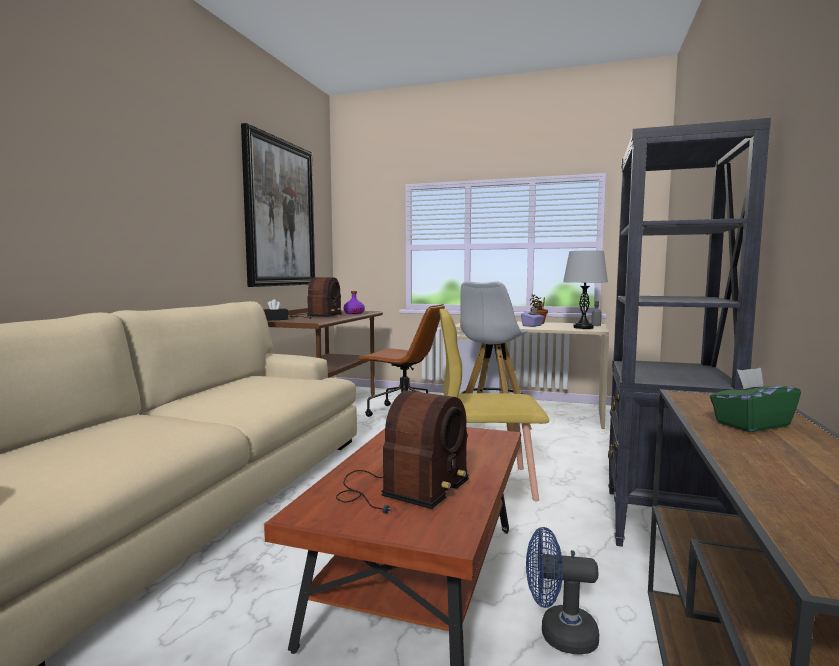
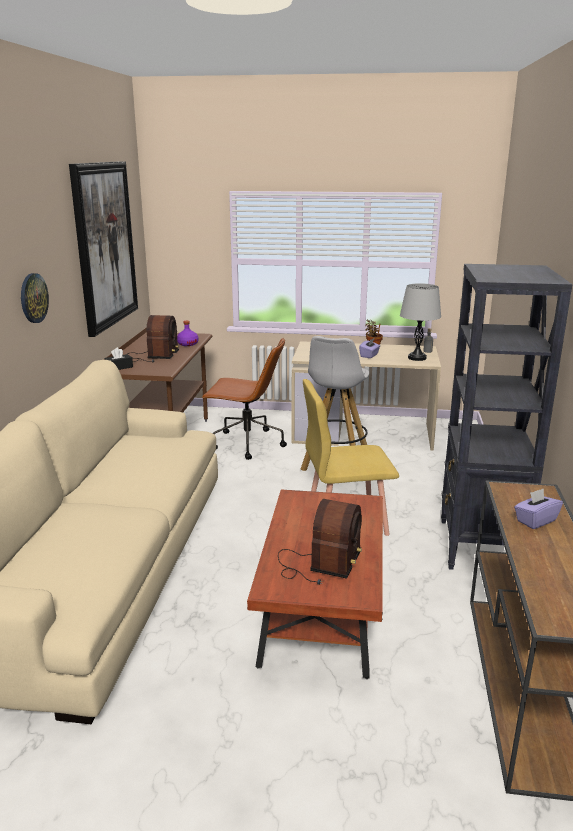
camera: 10 degrees left, 15 degrees up
(172, 219) = (33, 298): none -> wall clock
(559, 634) = (417, 636): blue fan -> none
(751, 424) = (535, 520): green tissue box -> purple tissue box

